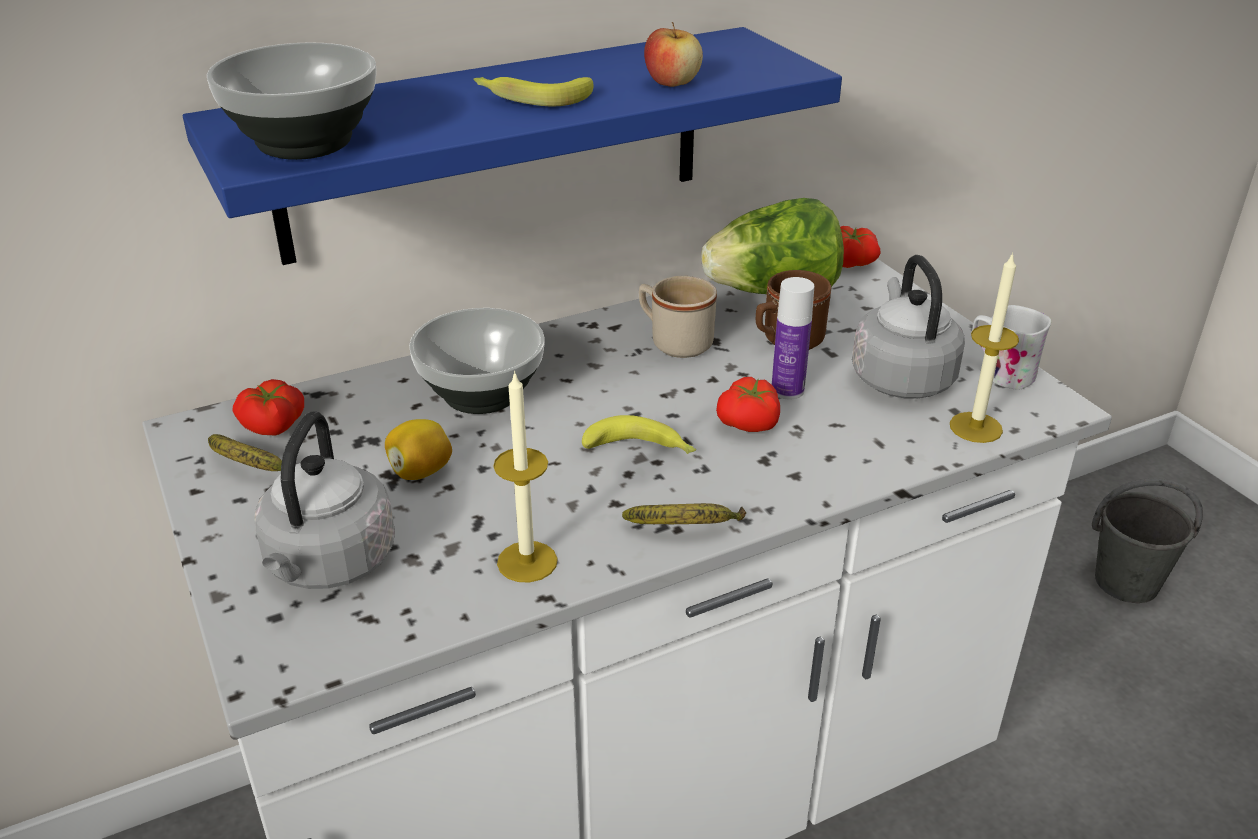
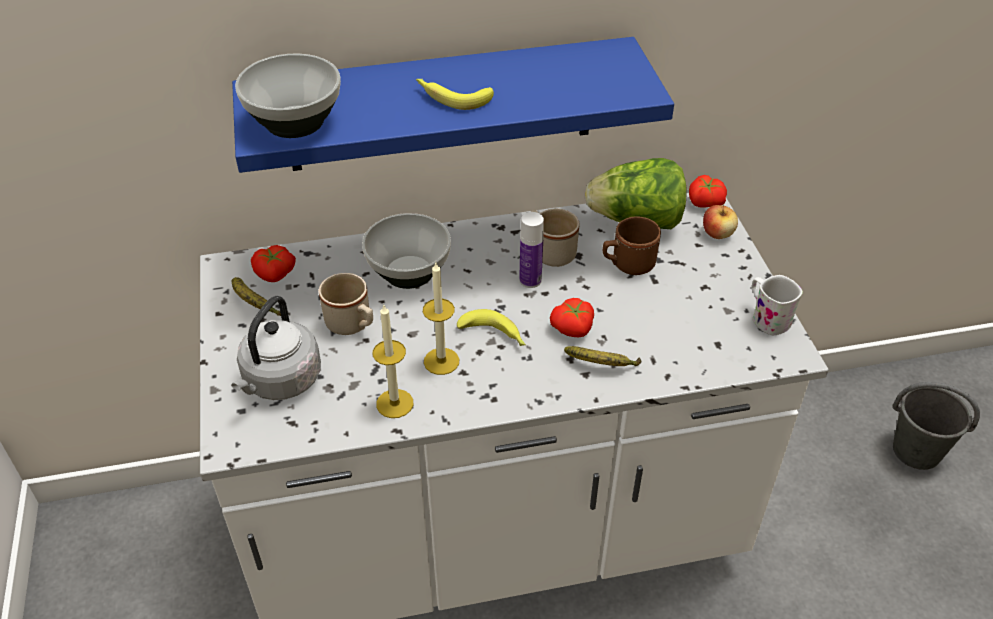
camera: 15 degrees right, 10 degrees up
(420, 472) = (352, 325): lemon -> beige mug
(672, 83) = (551, 95): apple -> apple (717, 234)
(686, 529) = (499, 400): banana -> banana (601, 365)
(787, 390) = (610, 306): bottle -> bottle (530, 280)
(900, 377) = (693, 309): grey kettle -> none
(975, 427) = (725, 360): candle -> candle (441, 361)

